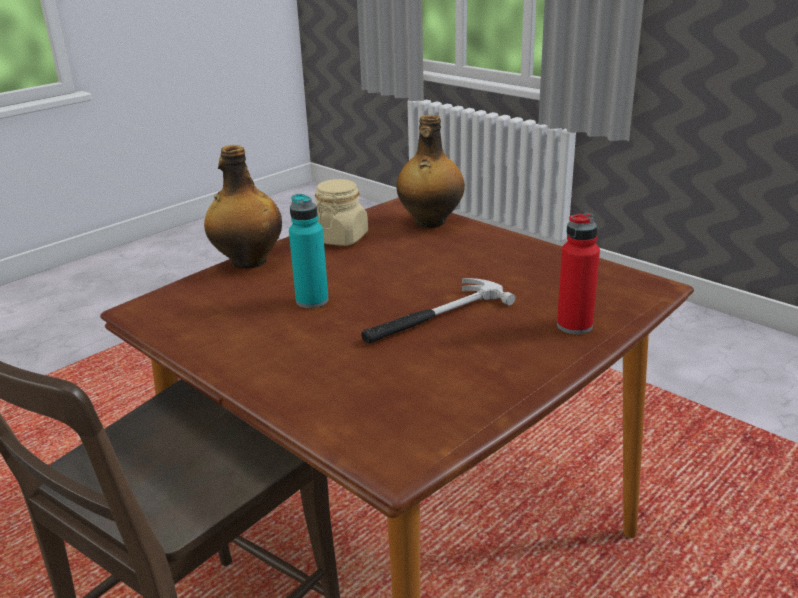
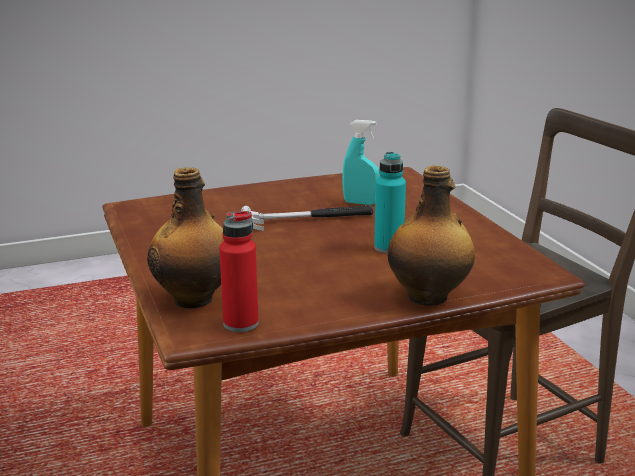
camera: 155 degrees left, 5 degrees down
(340, 238) = (311, 303): beige jar -> none
(397, 362) = (360, 203): none -> turquoise spray bottle
(574, 326) = (226, 198): red bottle -> red bottle (240, 324)

